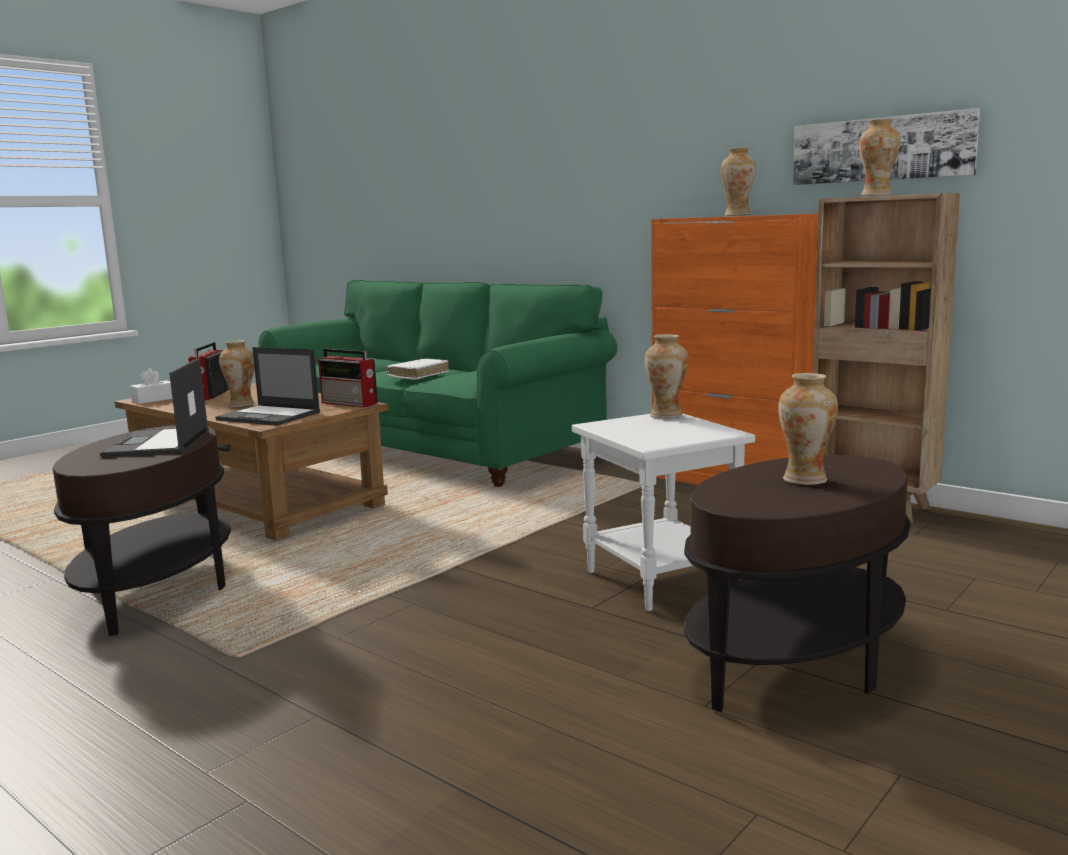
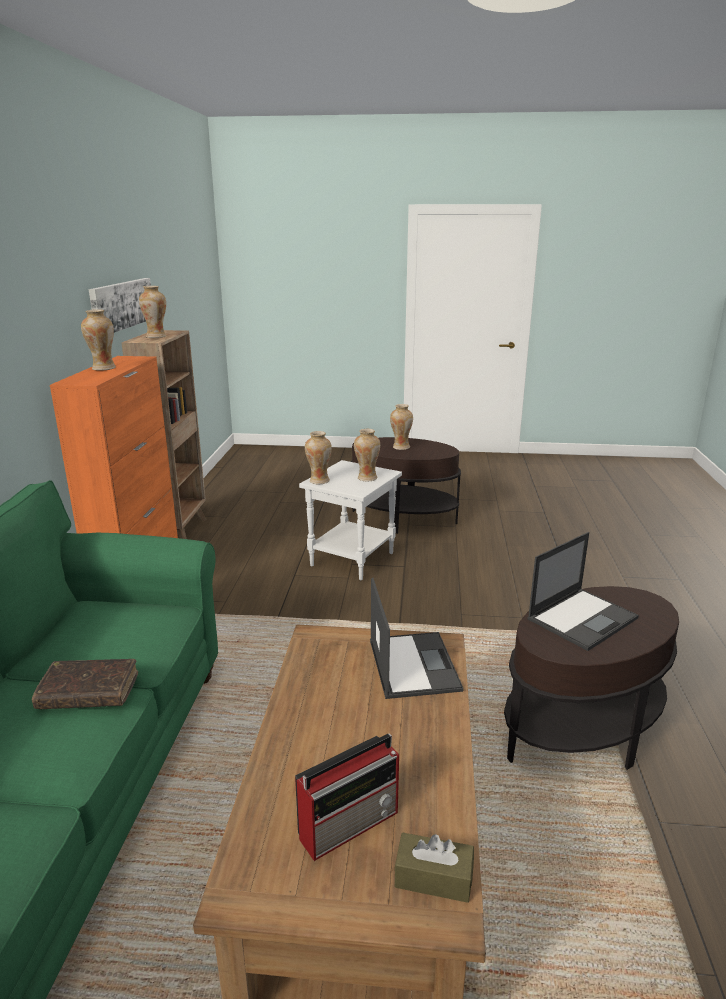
camera: 125 degrees left, 10 degrees up
(154, 400) = (433, 878): white tissue box -> brown tissue box
(241, 405) = (384, 729): vase -> vase (367, 478)
(350, 403) = (314, 646): radio -> none
(418, 375) = (88, 692): white book -> brown book

